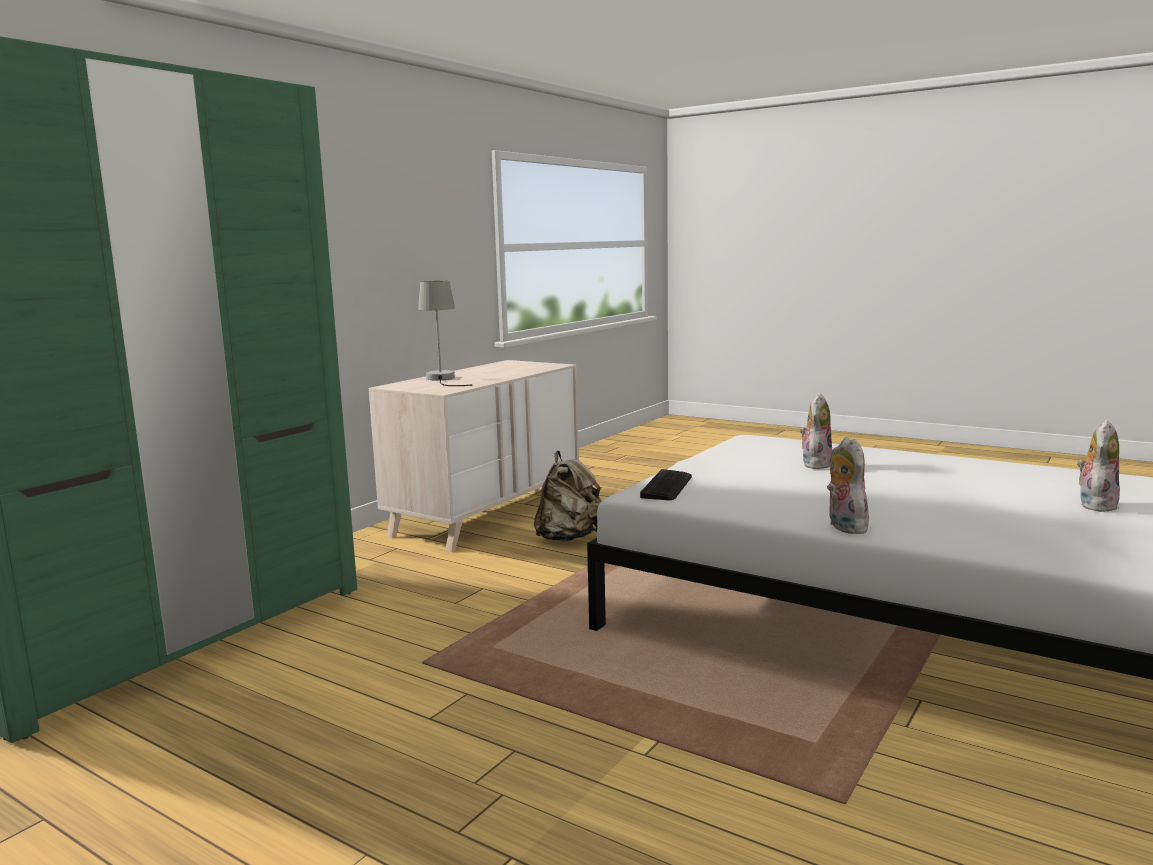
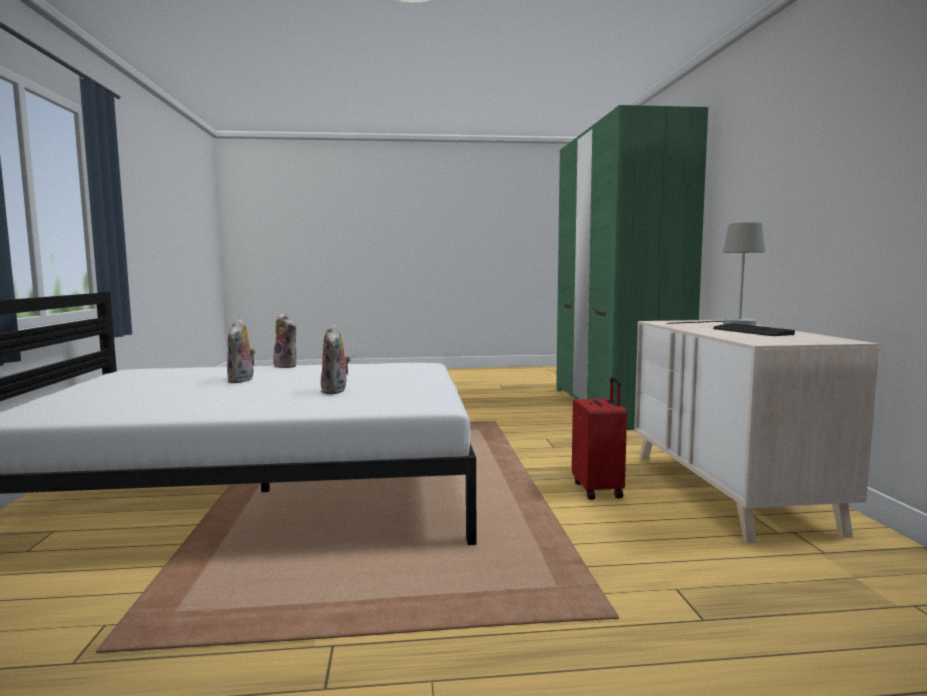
camera: 140 degrees right, 5 degrees down
(569, 538) = (598, 490): beige backpack -> red suitcase
(667, 486) = (416, 367): keyboard -> keyboard (751, 331)
(1095, 505) = (107, 393): plush toy -> plush toy (242, 380)

